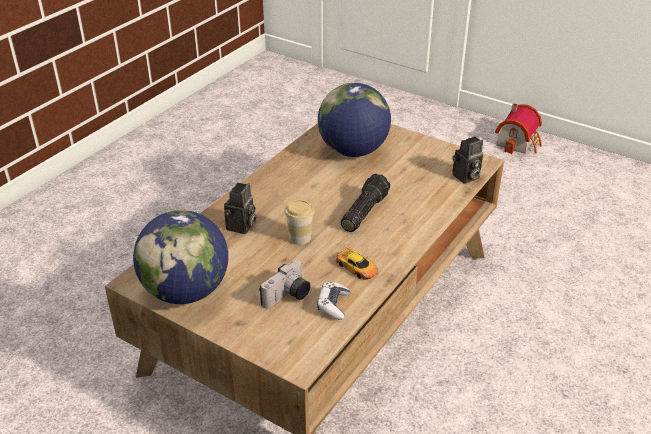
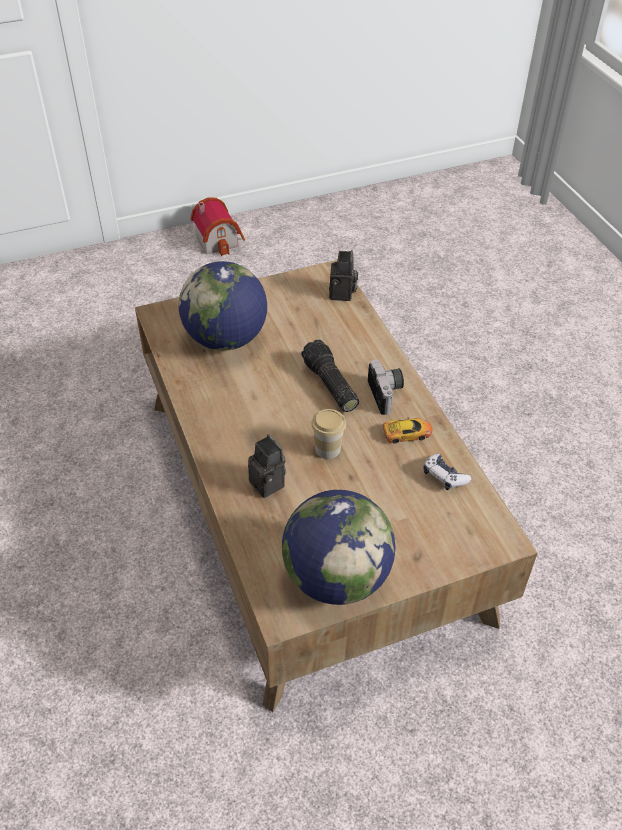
camera: 55 degrees left, 10 degrees up
(288, 297) = (408, 502): camera -> camera (387, 394)

